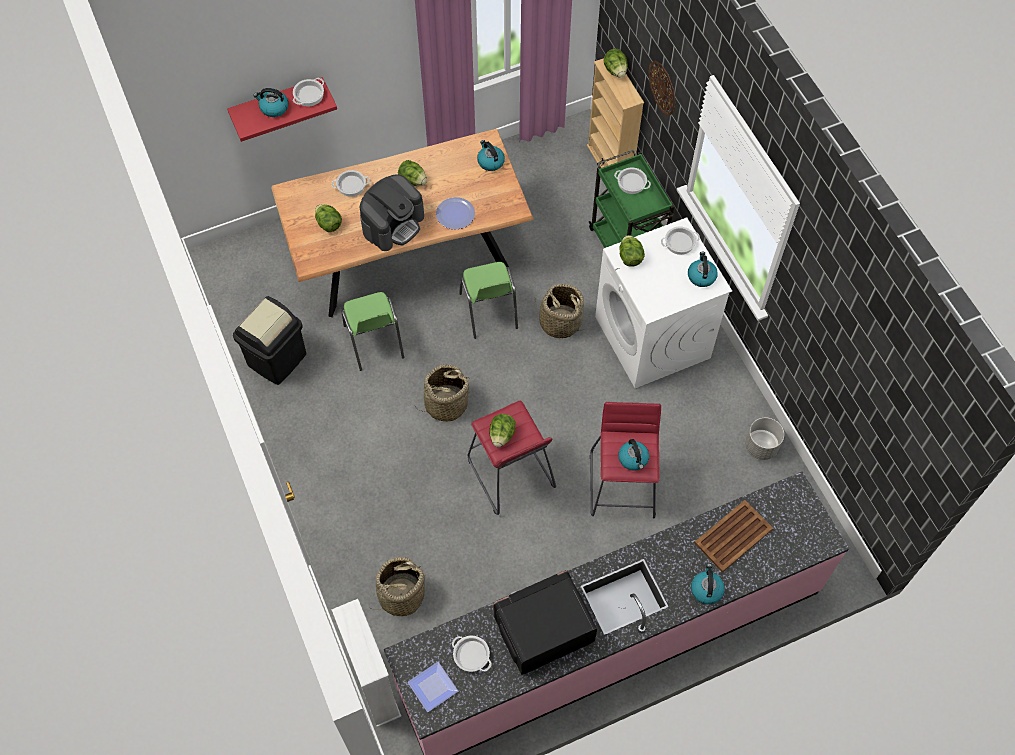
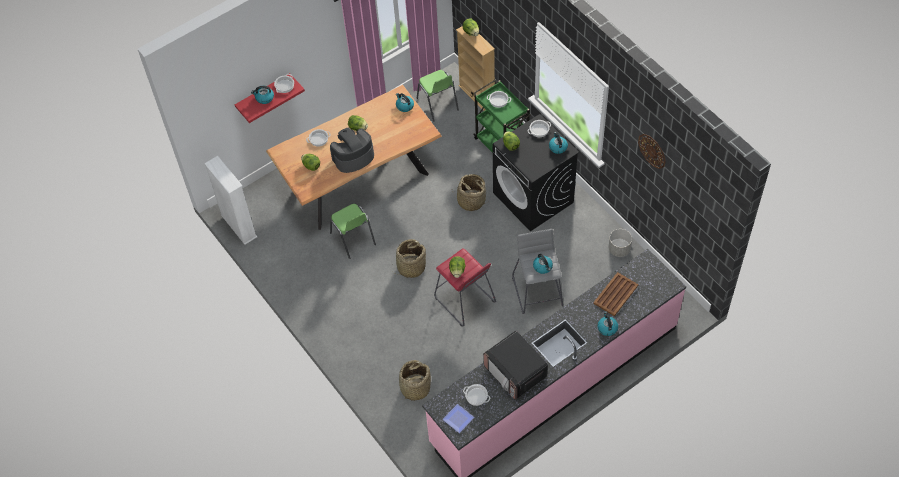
camera: 10 degrees left, 5 degrees down
(276, 359) = (292, 263): black trash can -> none
(374, 686) = (414, 445): white bookcase -> white bookcase (239, 226)
(393, 224) = (353, 157): coffee machine -> coffee machine turned 150 degrees counterclockwise
(455, 214) = (391, 143): plate -> none
(489, 311) = (423, 204): green chair -> green chair (438, 104)
(542, 630) = (515, 372): microwave -> microwave turned 90 degrees counterclockwise
(623, 485) = (538, 291): red stool -> grey stool
(653, 338) = (533, 198): white washing machine -> black washing machine
(663, 88) = (506, 36): wall clock -> wall clock (652, 150)

